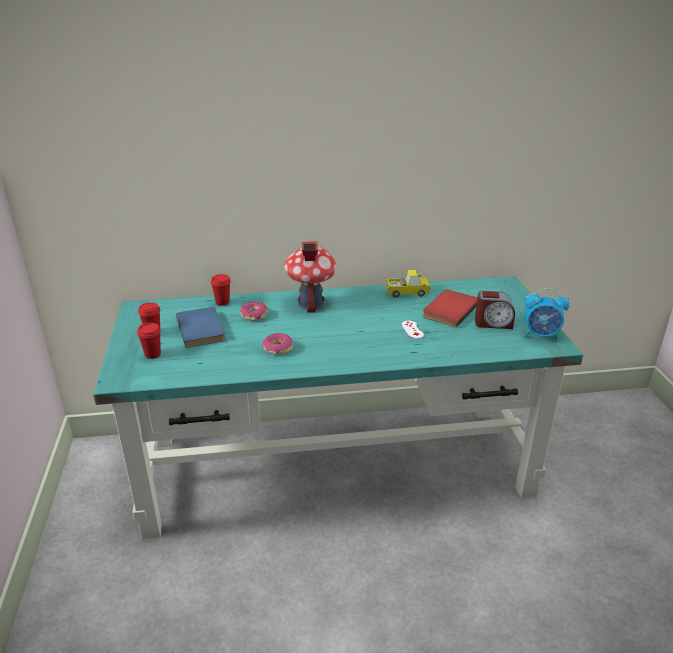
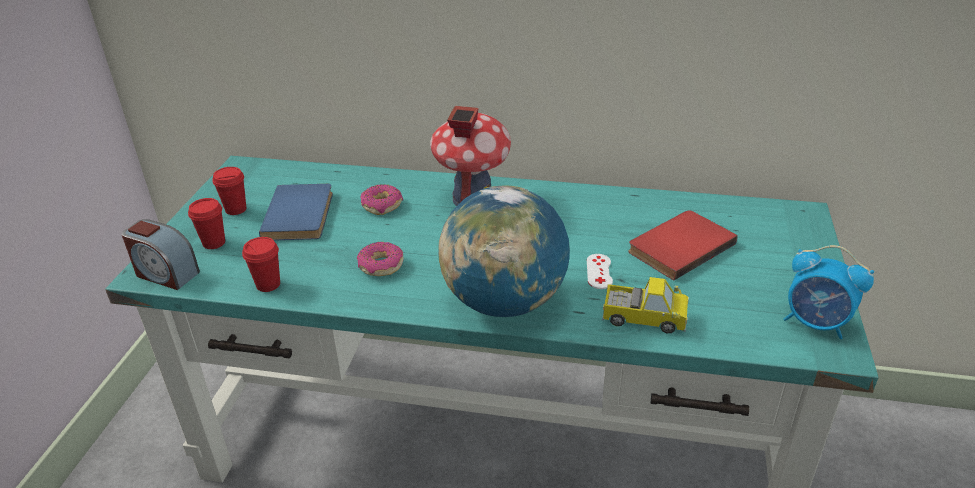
camera: 20 degrees right, 5 degrees up
(222, 302) = (353, 178): red cup -> red cup (268, 284)
(367, 355) = (504, 302): none -> globe
(407, 293) = (627, 205): toy truck -> toy truck (644, 318)
(493, 323) = (741, 284): alarm clock -> alarm clock (166, 274)

